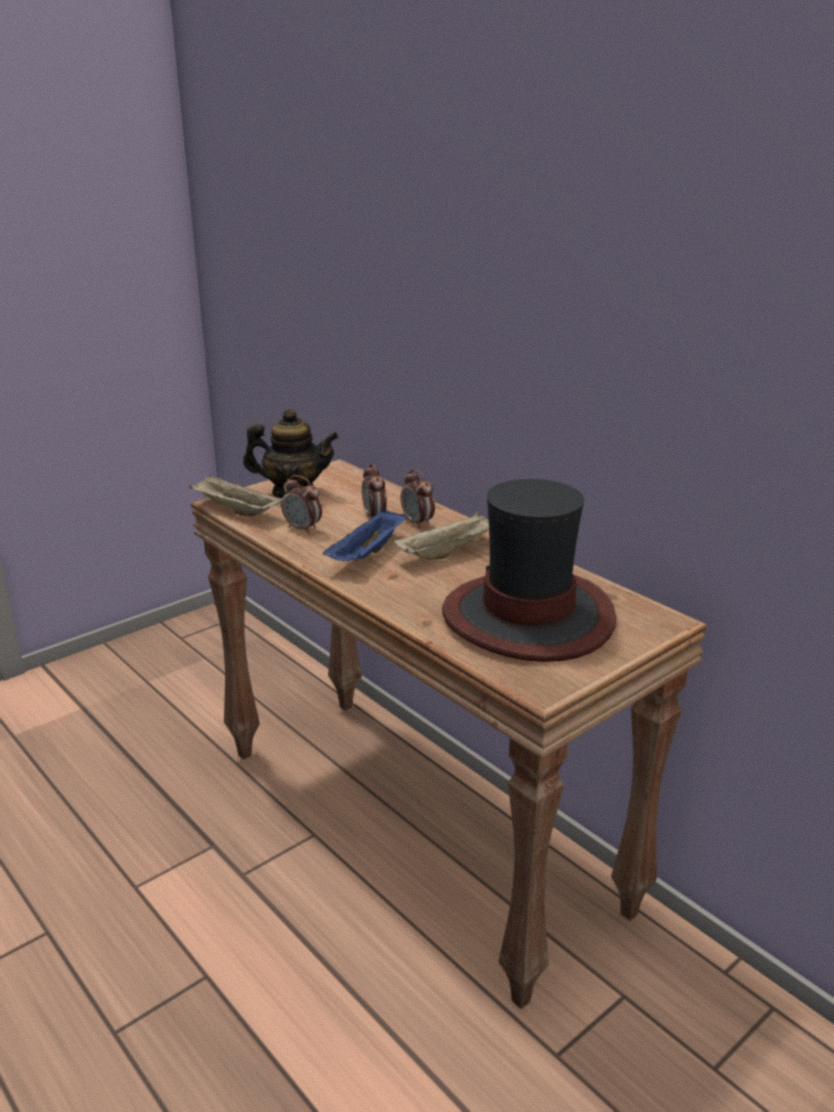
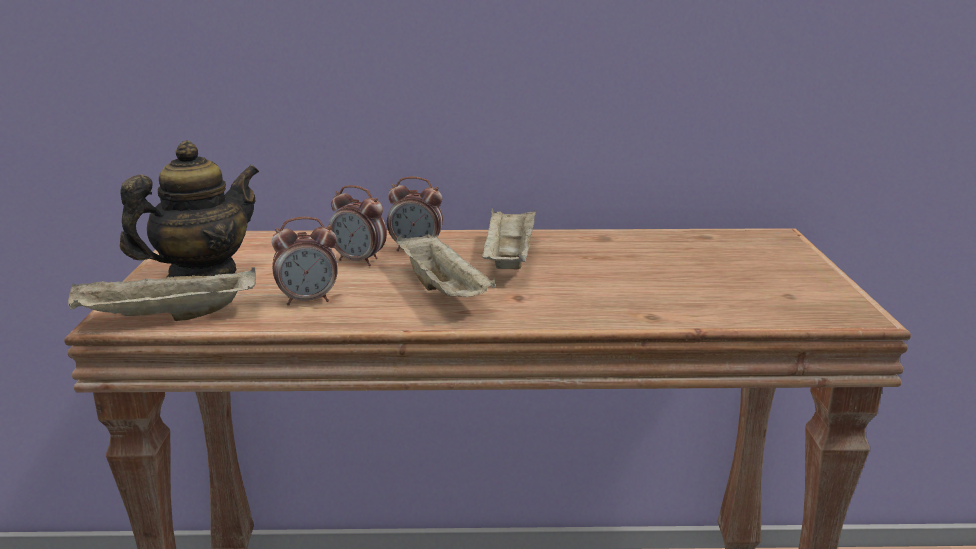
camera: 50 degrees left, 5 degrees down
(367, 554) = (444, 292): blue tray -> beige tray
(529, 617) = (703, 274): hat -> none

